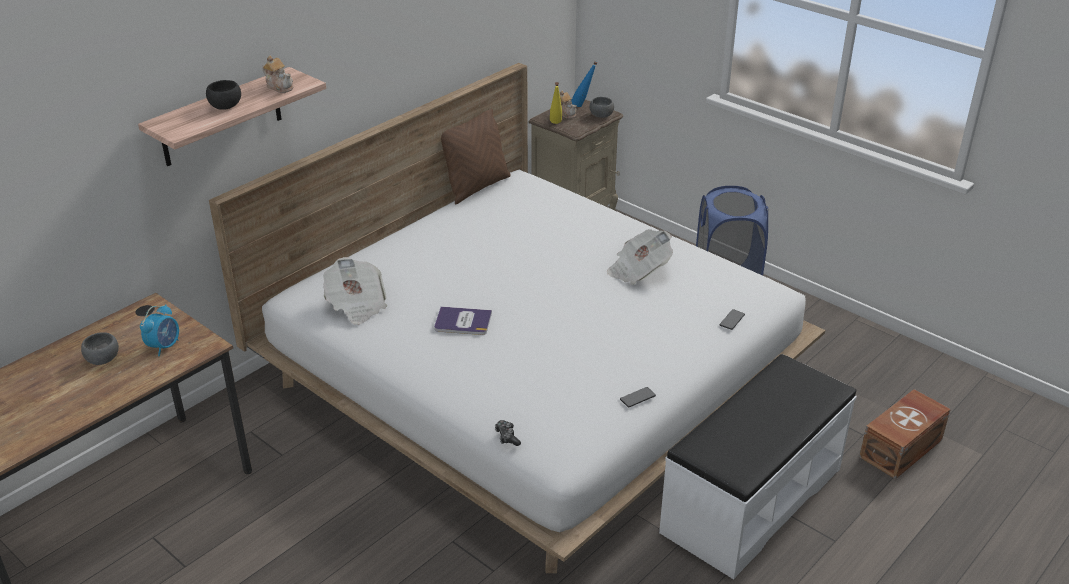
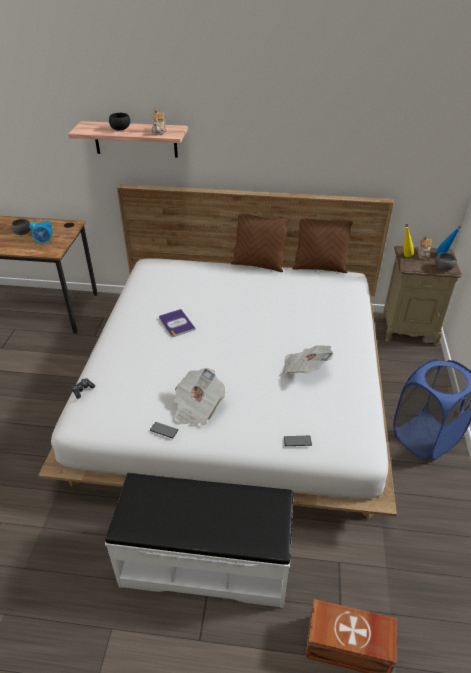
camera: 55 degrees right, 5 degrees up
(356, 305) = (158, 283): newspaper -> newspaper (197, 408)
(416, 221) = (258, 265): none -> brown pillow

